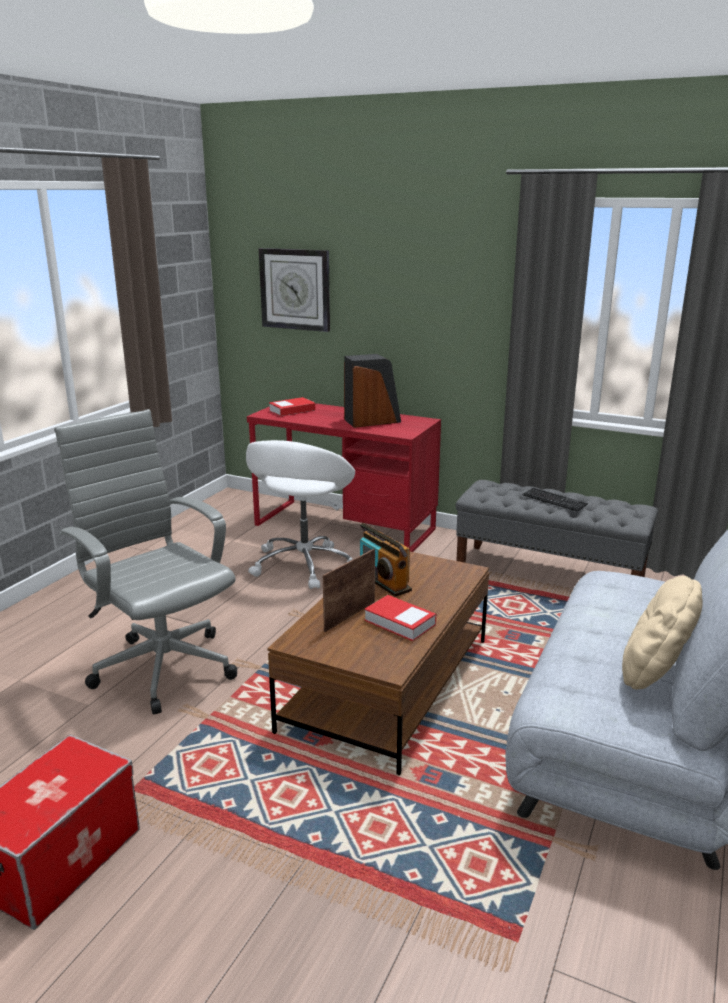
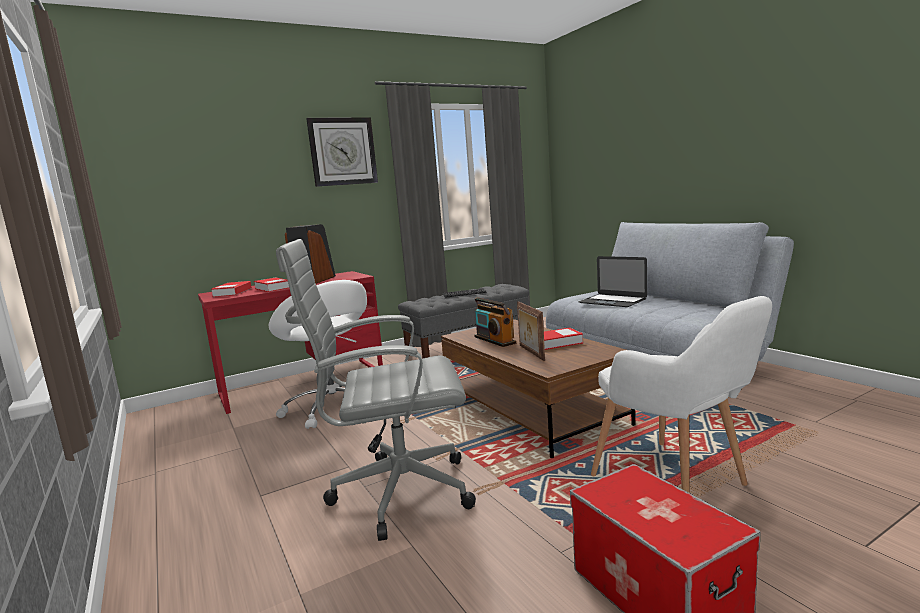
camera: 55 degrees left, 10 degrees down
(265, 840) = (677, 483): none -> white armchair
(295, 289) = (191, 186): wall clock -> wall clock (342, 151)
(319, 418) = (273, 288): none -> book
(383, 581) = (494, 340): radio -> radio turned 60 degrees clockwise
(618, 614) = (612, 301): none -> laptop
(653, 677) = (679, 304): beige pillow -> none

